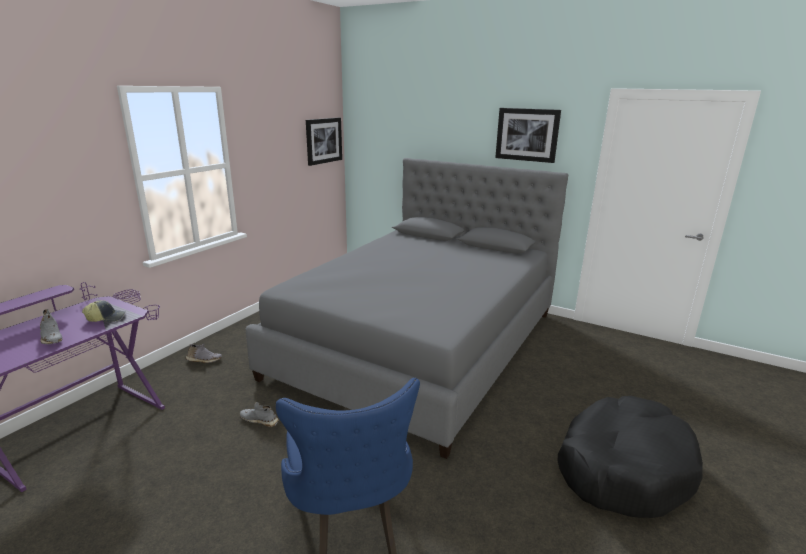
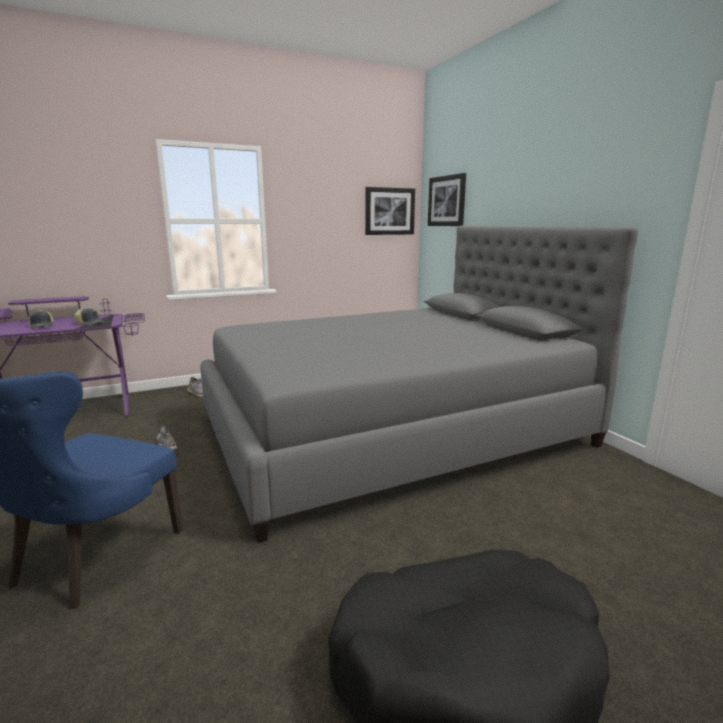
camera: 35 degrees right, 5 degrees down
(51, 337) = (42, 326): grey shoe -> cap
(527, 135) = (592, 179): picture -> picture (447, 201)

